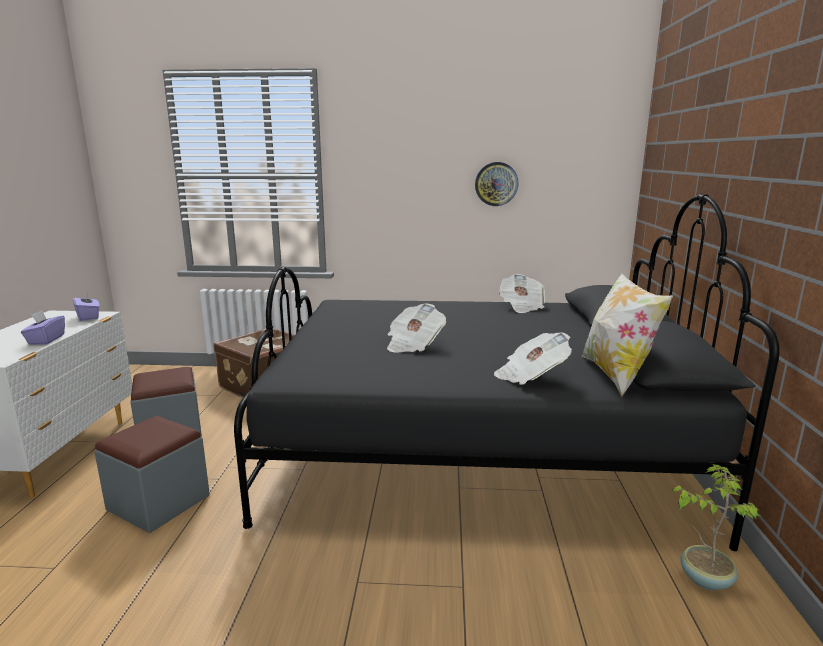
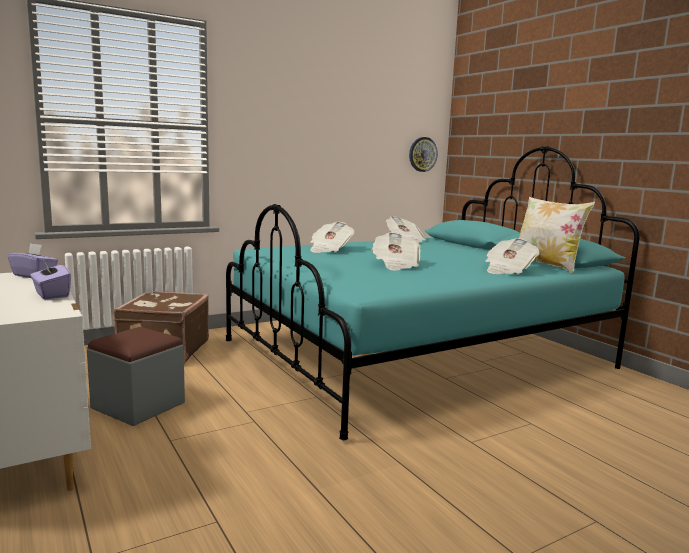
camera: 35 degrees left, 5 degrees down
(159, 502) = (230, 451): grey ottoman -> none
(402, 311) = (329, 250): none -> newspaper
(475, 447) = (417, 355): black bed -> turquoise bed
(496, 184) = (356, 142): wall clock -> wall clock (422, 154)
(705, 578) = (625, 383): potted plant -> none

